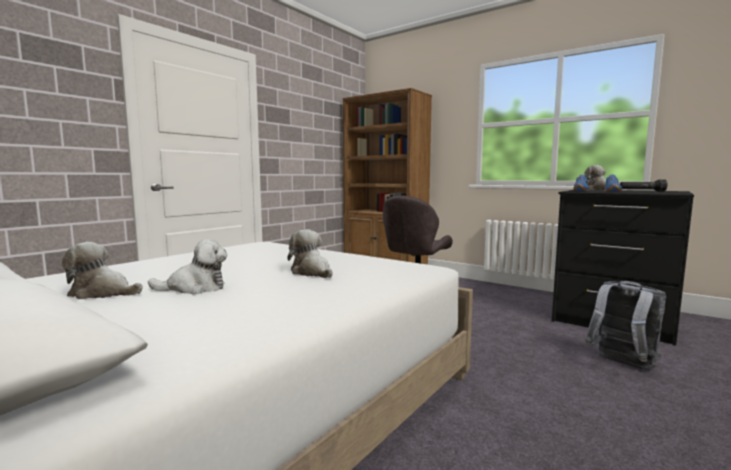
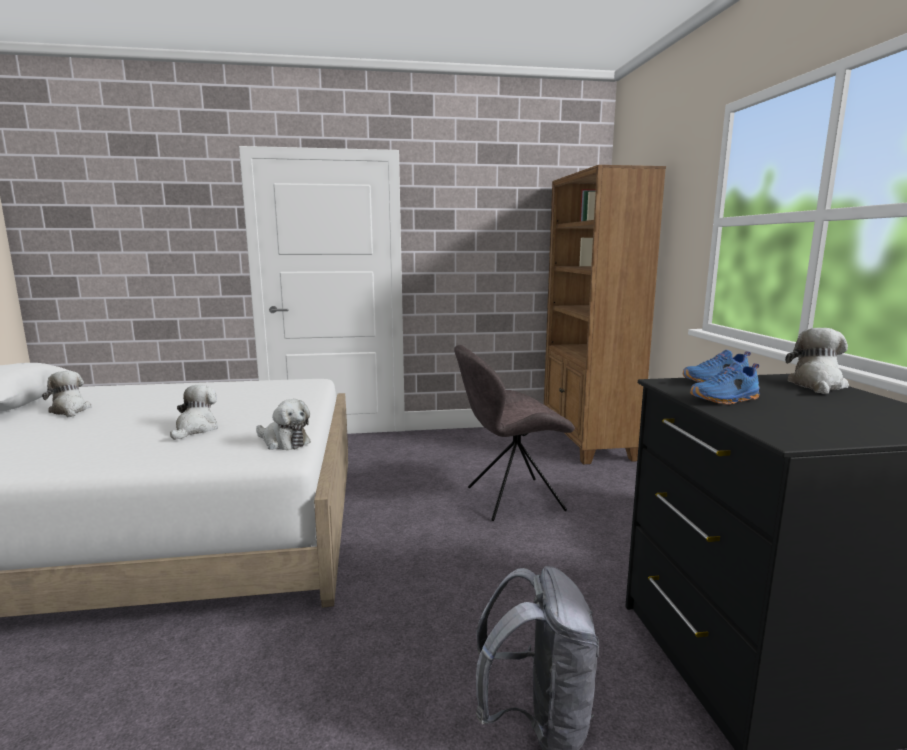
camera: 45 degrees right, 5 degrees up
(195, 288) = (102, 421): plush toy -> plush toy (284, 442)
(642, 191) = (832, 411): black flashlight -> none

